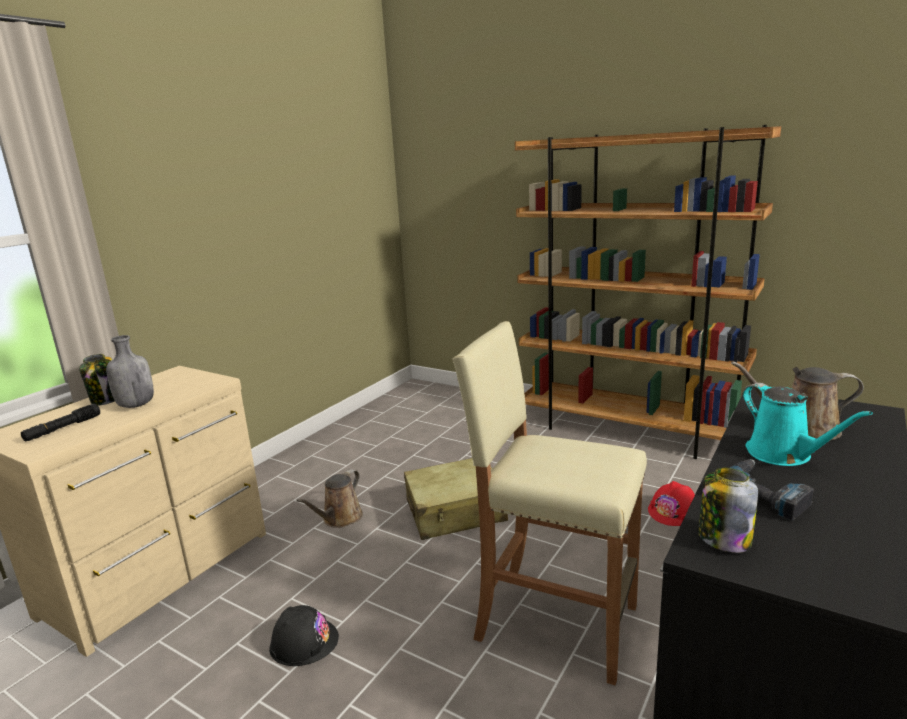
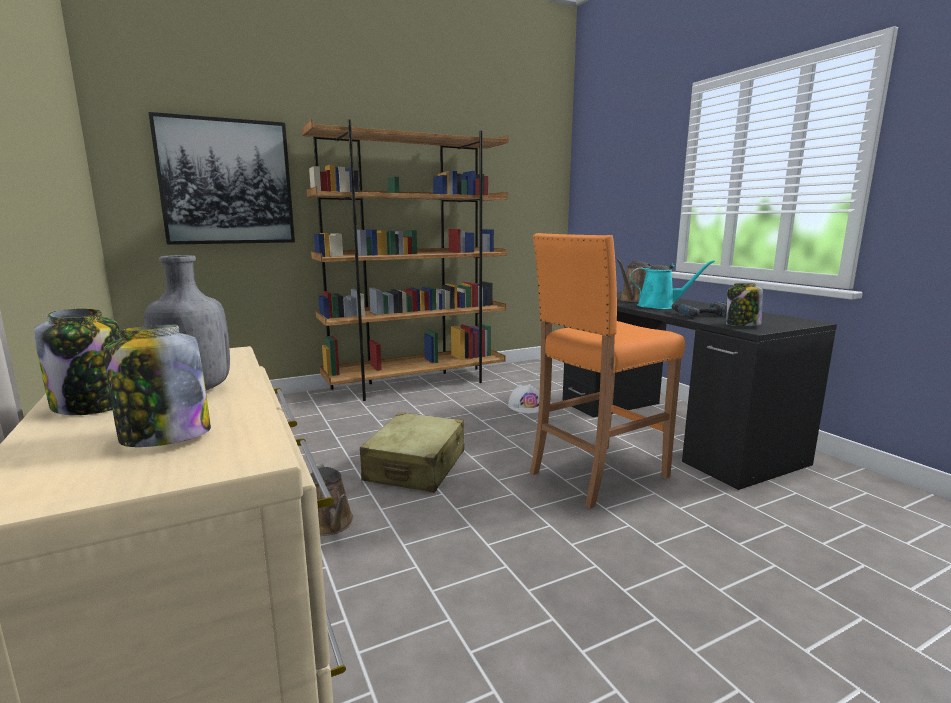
camera: 60 degrees left, 5 degrees down
(63, 428) = (164, 437): black flashlight -> jar
(304, 642) = (514, 598): black hard hat -> none
(478, 197) = (227, 182): none -> picture
(554, 622) = (597, 475): beige stool -> orange stool
(674, 511) = (526, 406): red hard hat -> white hard hat

